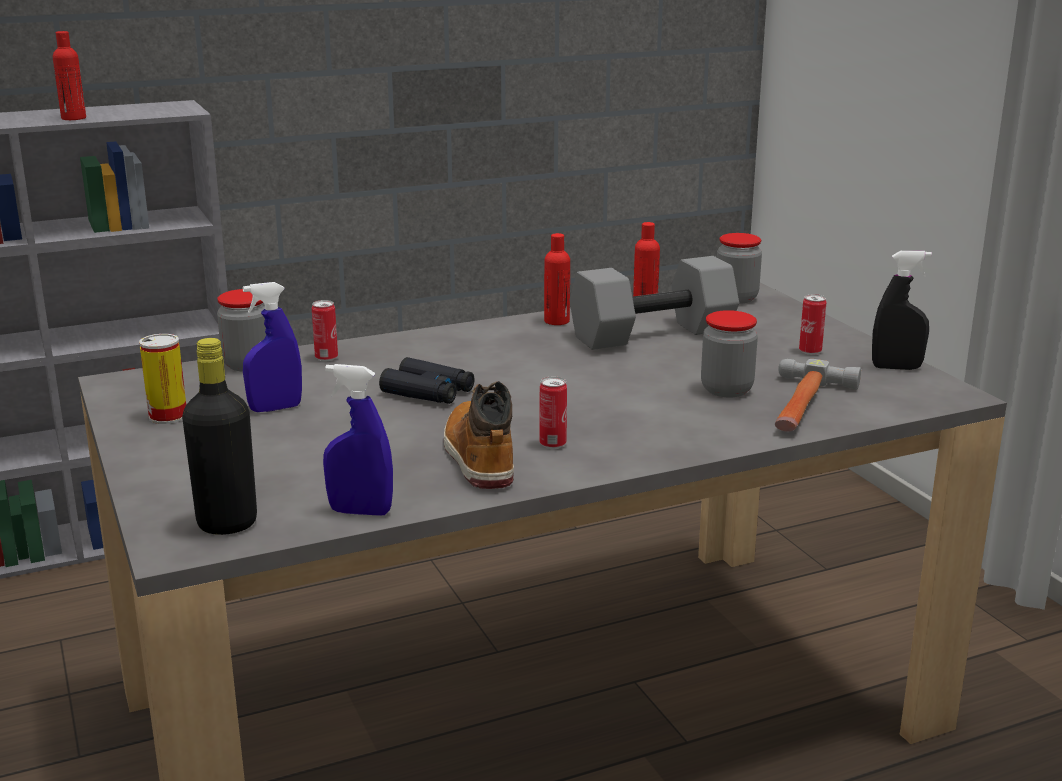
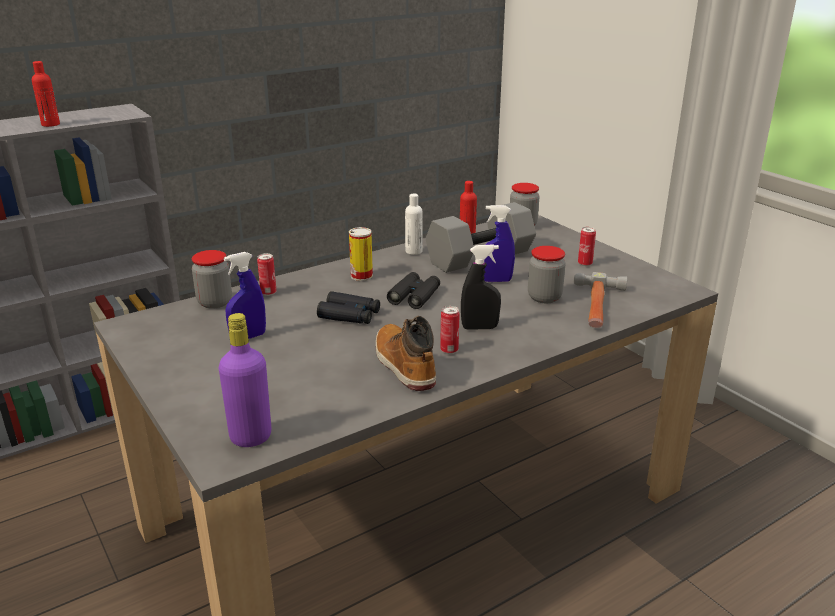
camera: 10 degrees left, 5 degrees up
(168, 416) = (173, 350): can -> can (361, 276)
(227, 524) = (250, 437): black bottle -> purple bottle
(360, 511) = (340, 417): blue spray bottle -> blue spray bottle (495, 280)
(532, 375) = (414, 296): none -> black binoculars
(556, 321) = (413, 251): red bottle -> white bottle
(896, 367) = (642, 272): black spray bottle -> black spray bottle (479, 327)

